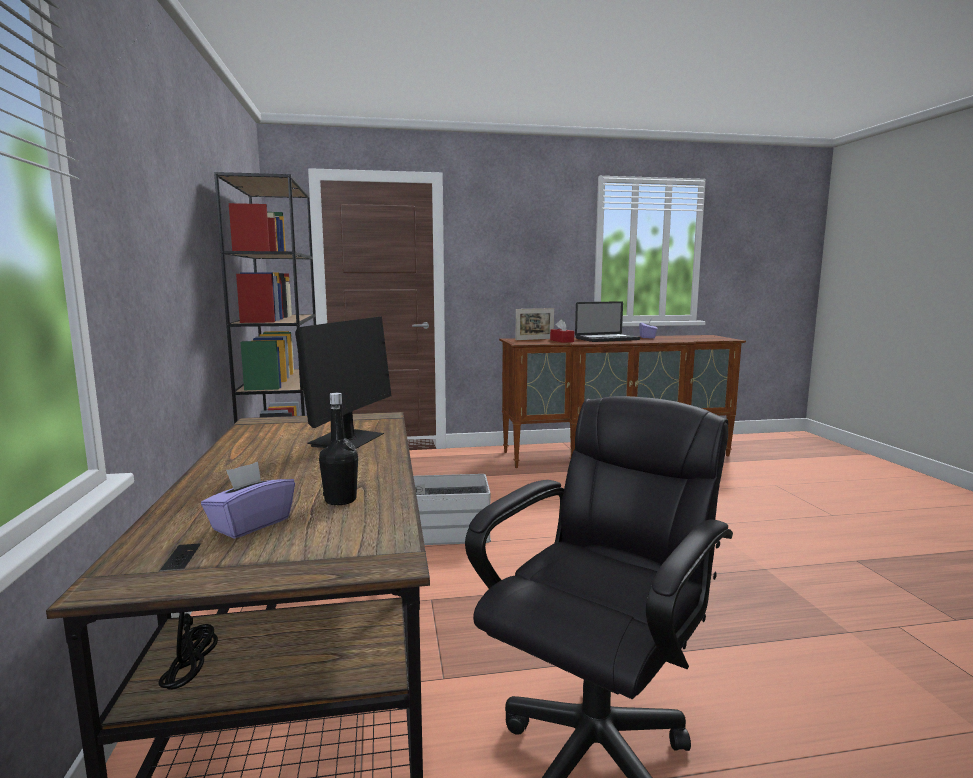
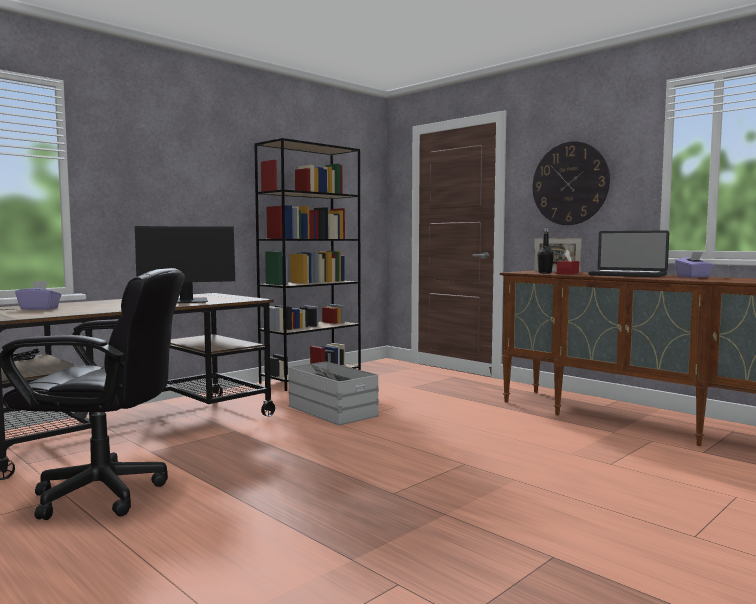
camera: 55 degrees right, 5 degrees down
(340, 500) = (79, 310): black bottle -> black bottle (545, 273)
(516, 255) = (570, 183): none -> wall clock

